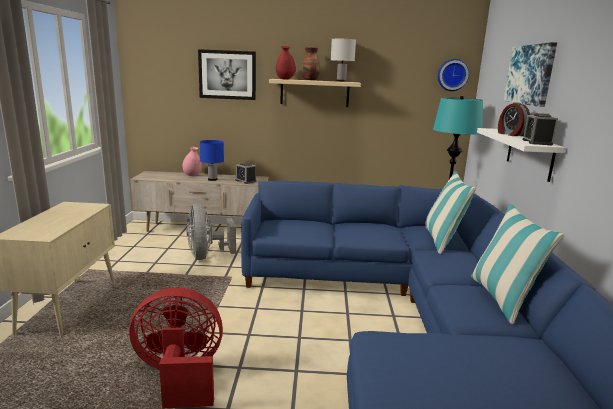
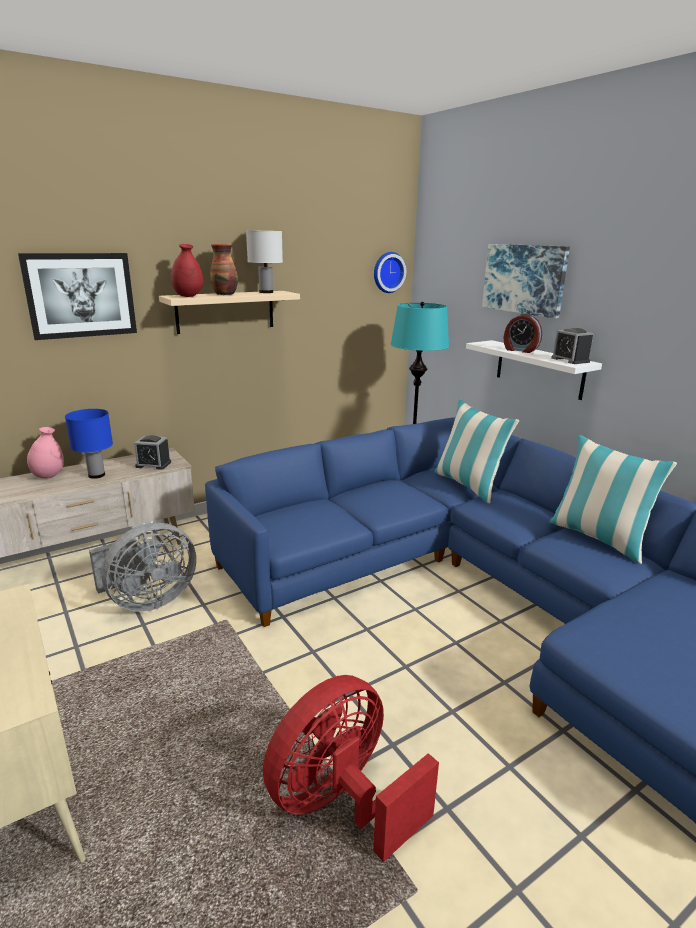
camera: 35 degrees left, 5 degrees up
(207, 256) = (148, 601): grey fan -> grey fan turned 75 degrees counterclockwise

